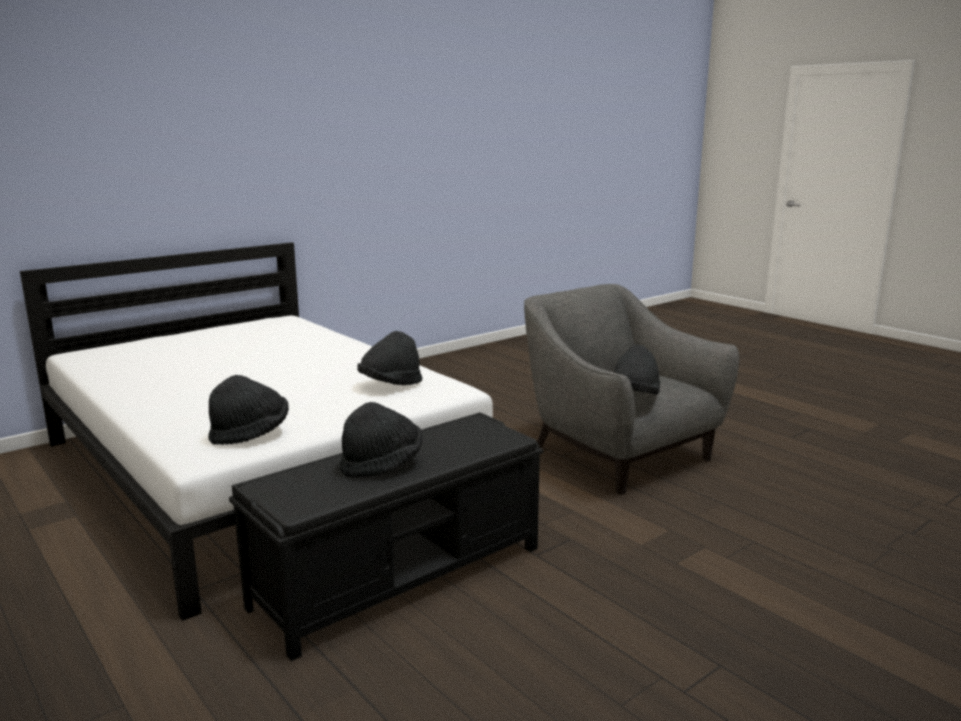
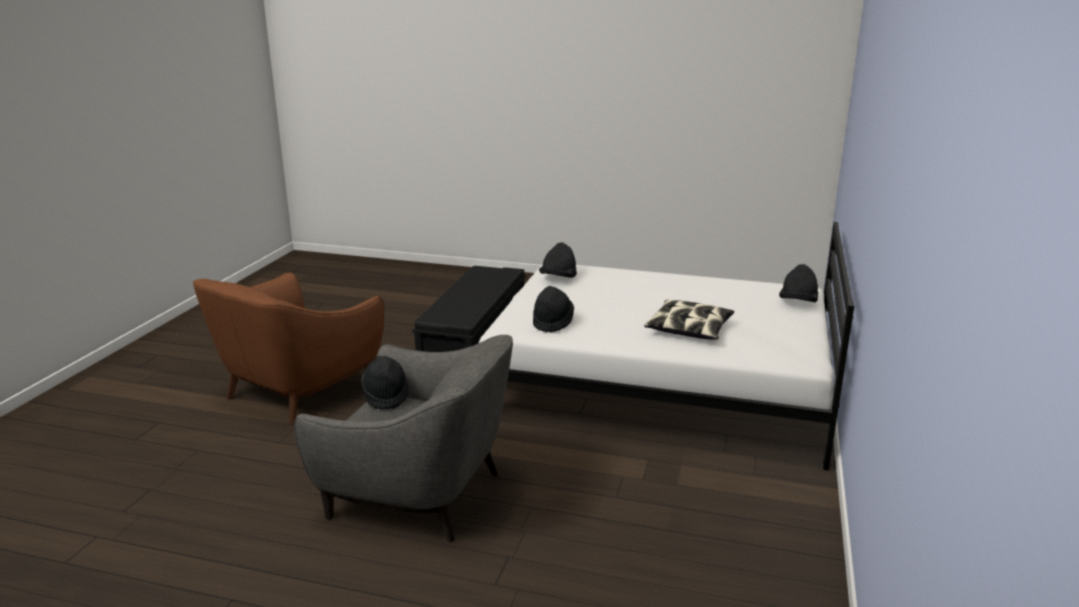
camera: 145 degrees right, 5 degrees up
(286, 351) = (689, 329): none -> pillow
(382, 465) = (475, 289): black hat -> black hat (798, 303)
(716, 619) = (298, 390): none -> brown armchair

